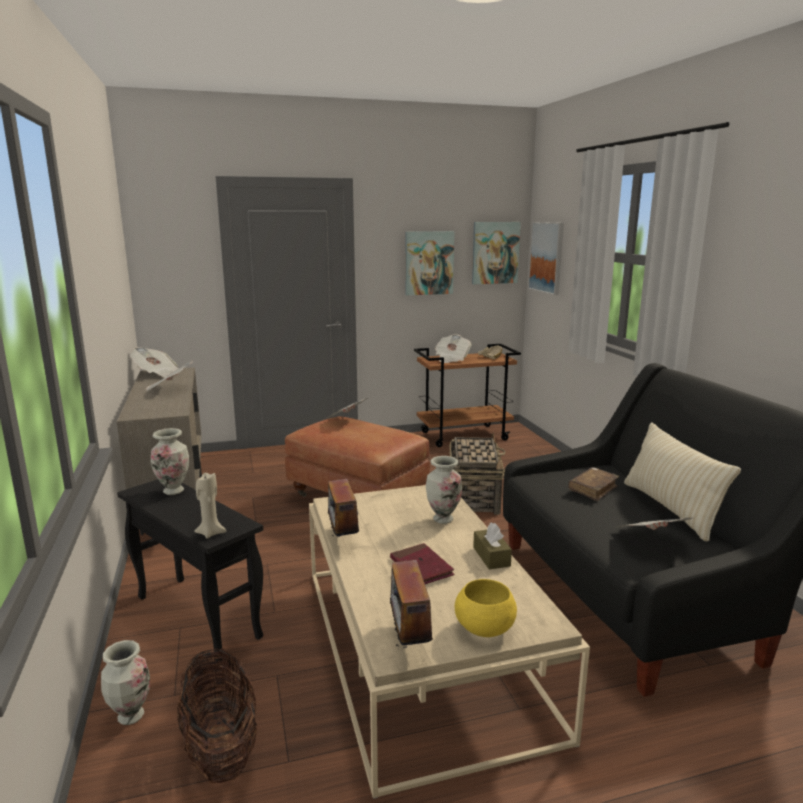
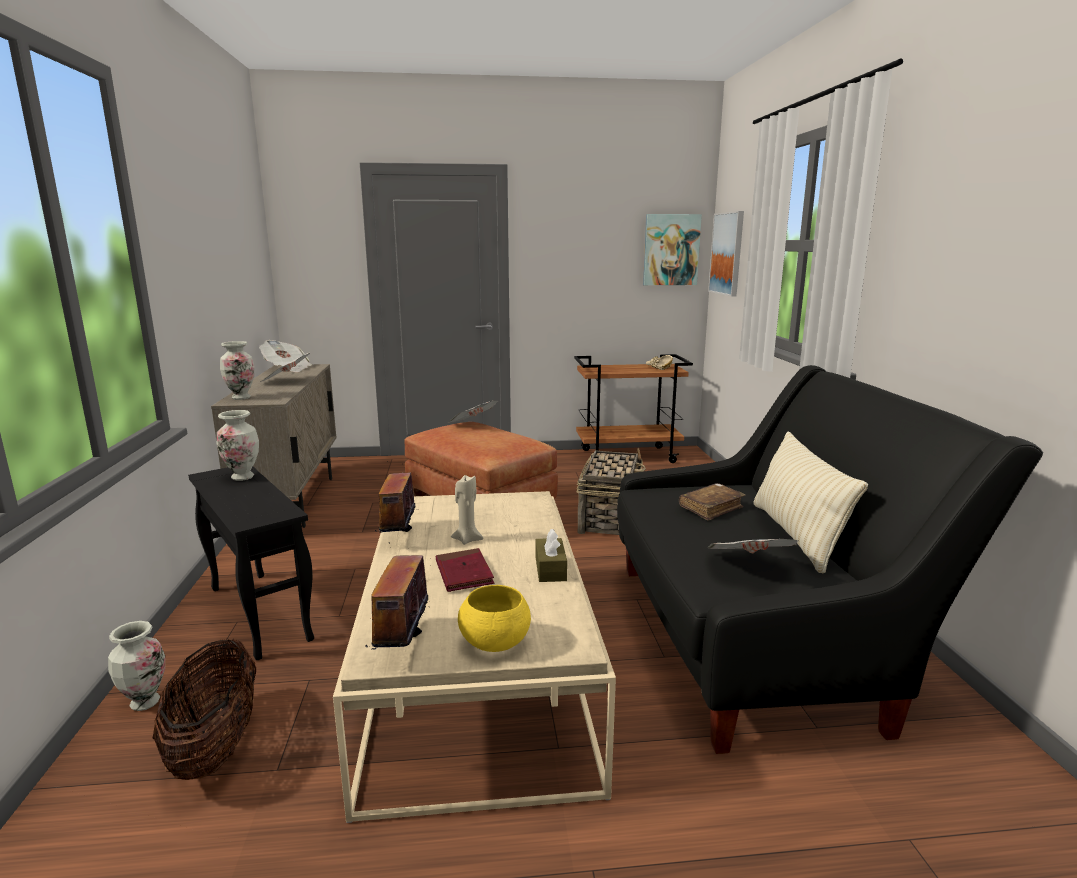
camera: 10 degrees right, 0 degrees up
(211, 533) = (249, 518): beige candle -> beige candle (467, 539)
(429, 263) = (593, 260): picture -> none
(443, 519) = (519, 527): vase -> vase (241, 397)
(451, 359) = (614, 368): newspaper -> none

